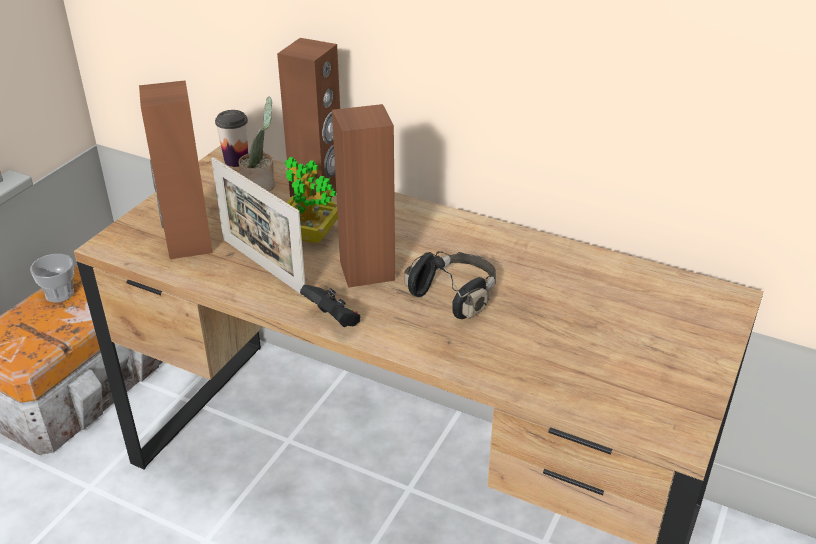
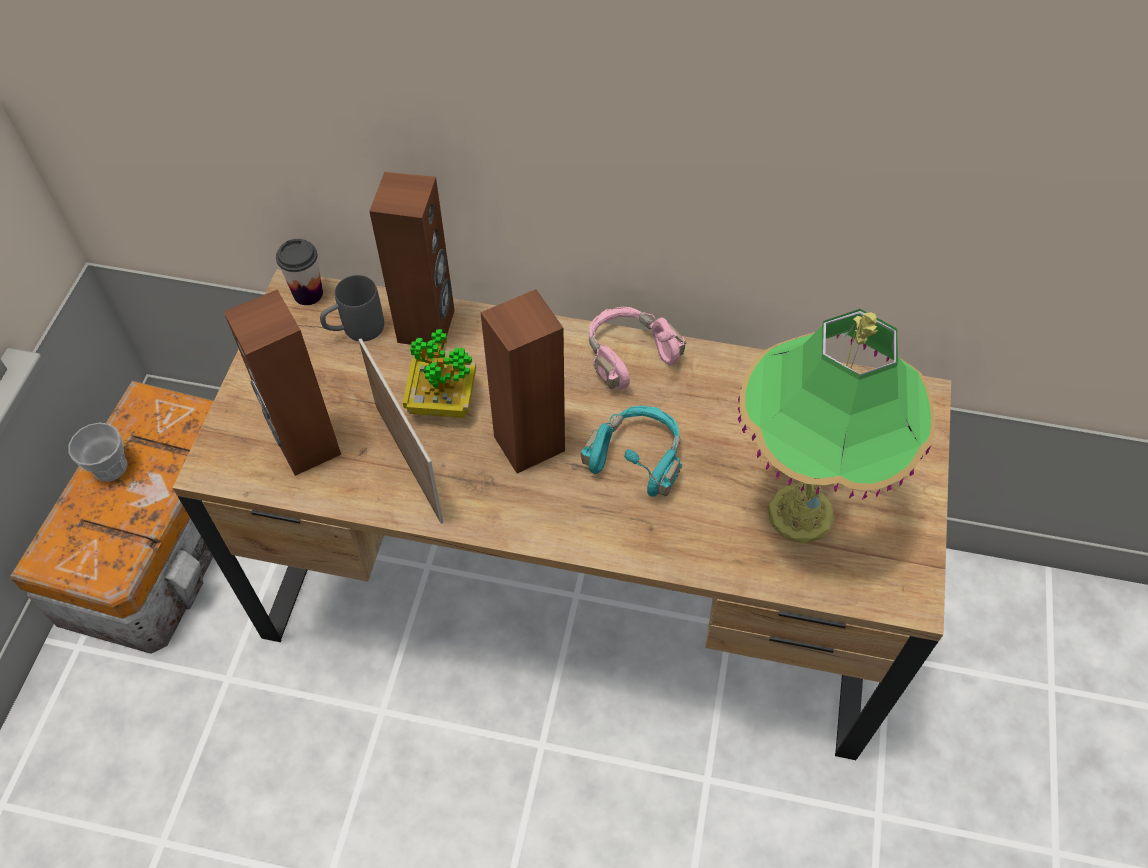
camera: 15 degrees left, 20 degrees up
(261, 185) = (355, 330): potted plant -> grey mug
(263, 266) = (408, 463): picture frame -> picture frame turned 150 degrees counterclockwise
(333, 320) = (517, 526): black game controller -> none
(455, 295) = (637, 459): black headphones -> turquoise headphones
(474, 232) = (629, 356): none -> pink headphones
(590, 356) = (801, 514): none -> table lamp

